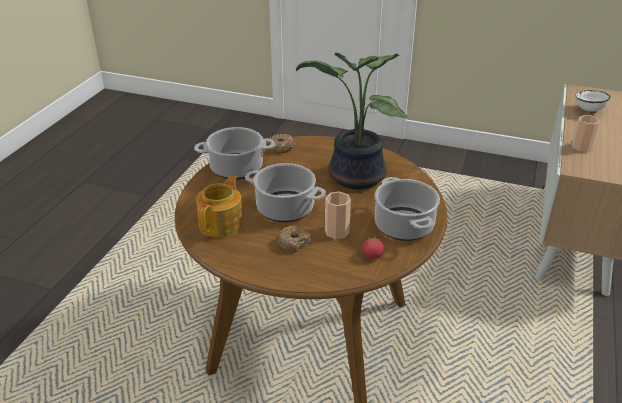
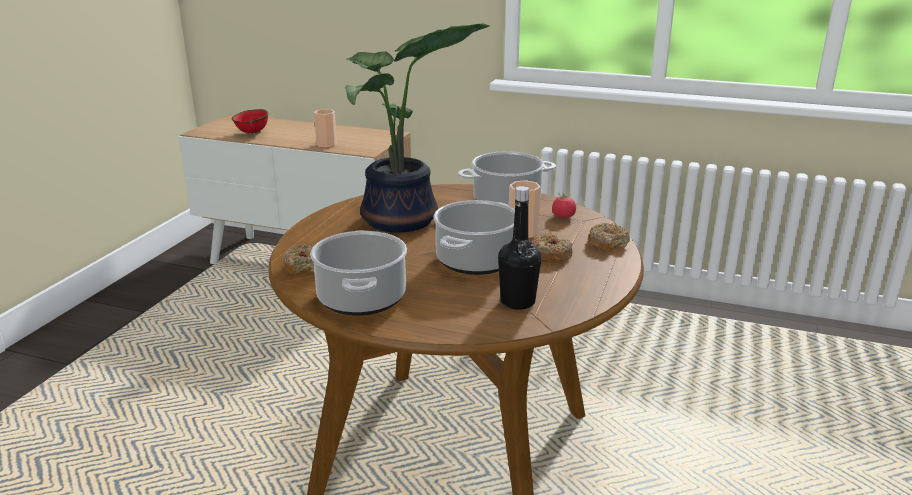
camera: 90 degrees left, 10 degrees down
(222, 224) = (517, 302): teapot -> black bottle
(315, 275) = (607, 243): none -> donut
(589, 111) = (253, 134): white bowl -> red bowl

